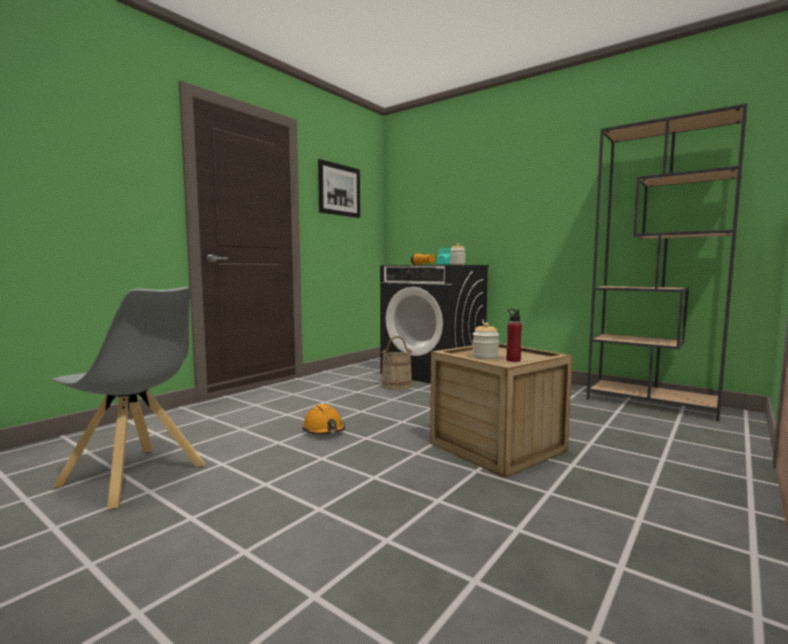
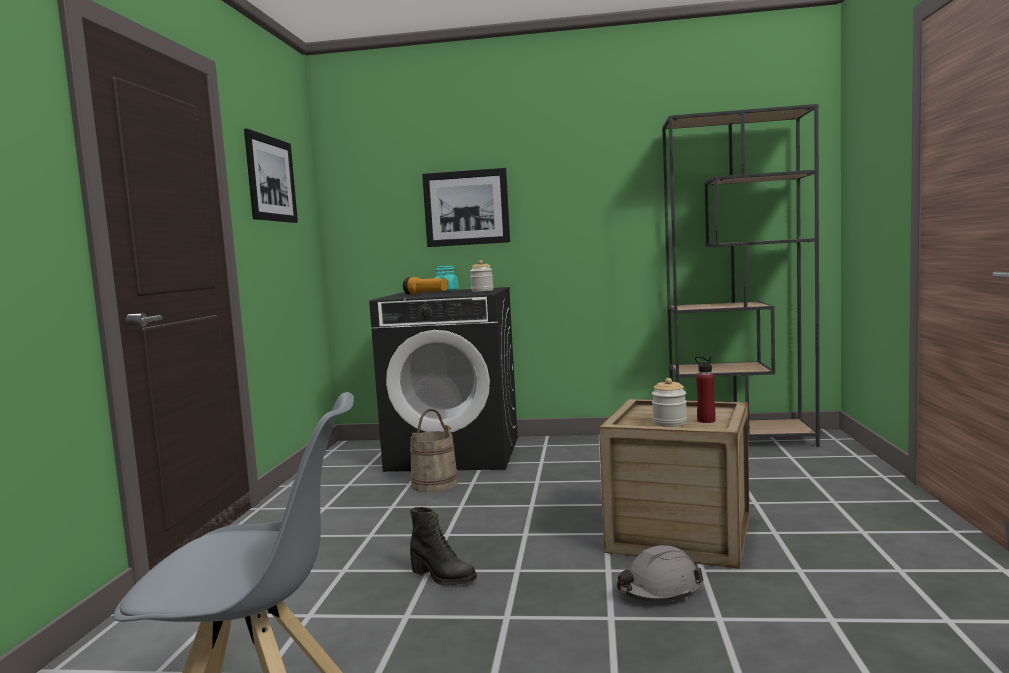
camera: 30 degrees left, 0 degrees up
(324, 430) = (442, 577): orange hard hat -> black boot
(428, 472) = (659, 590): none -> grey hard hat
(466, 209) = (466, 208): none -> picture

